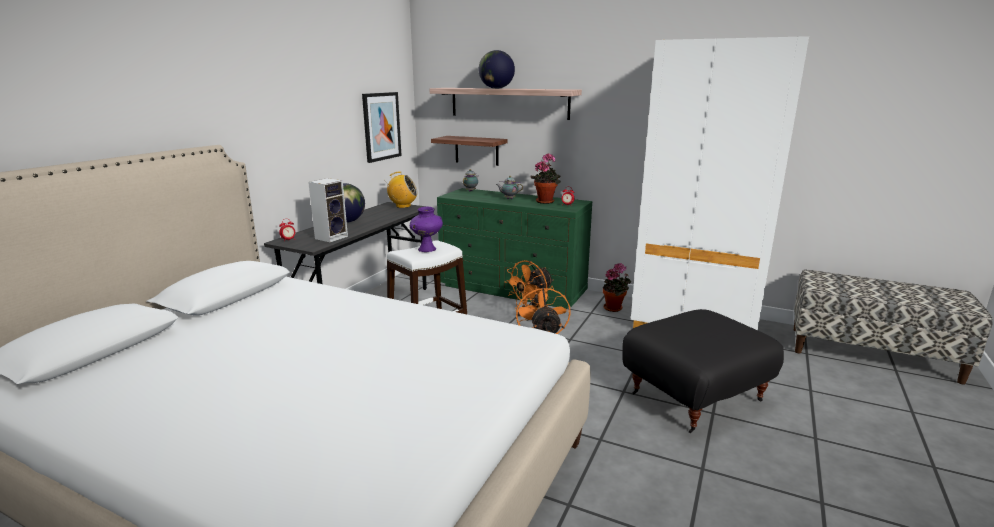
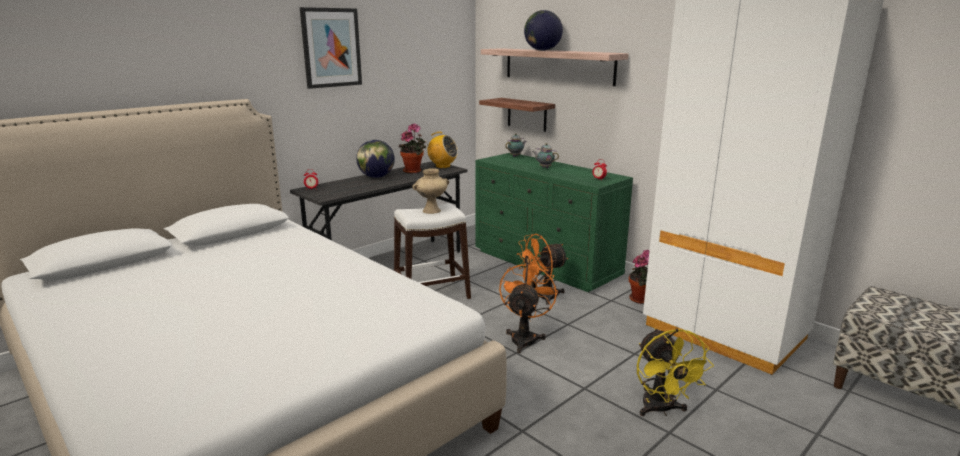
camera: 20 degrees right, 0 degrees up
(332, 237) = (349, 190): speaker -> none
(381, 126) = (432, 86): picture -> picture (331, 47)
(427, 249) = (431, 211): purple vase -> beige vase
(546, 201) = (580, 173): potted plant -> potted plant (414, 171)
(694, 396) = (661, 410): black ottoman -> yellow fan

